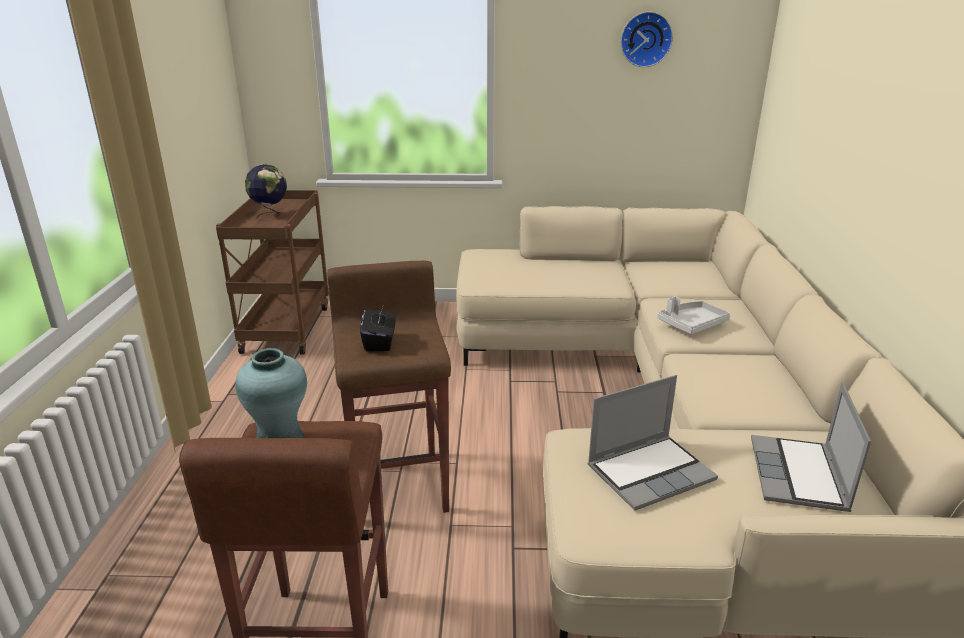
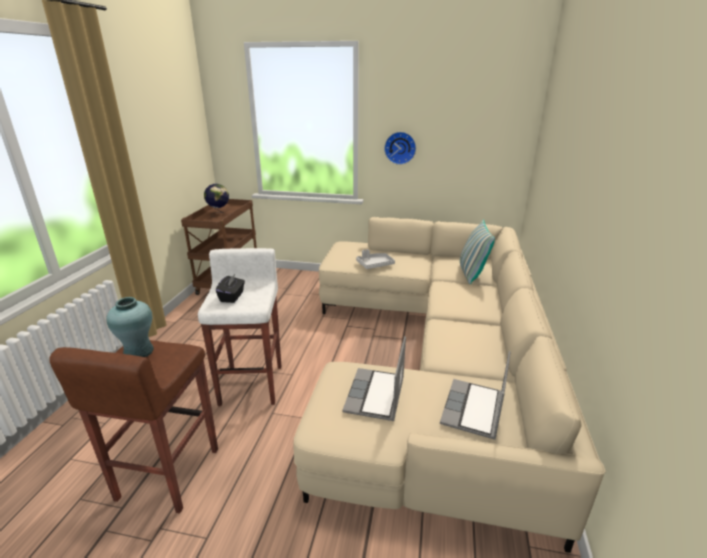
camera: 10 degrees right, 0 degrees up
(399, 484) = (252, 384): brown stool -> white stool
(645, 39) = (454, 112): wall clock -> wall clock (400, 147)
(650, 472) = (376, 396): laptop -> laptop turned 120 degrees clockwise
(692, 324) = (453, 300): grey tray -> grey tray (374, 265)
(695, 284) = (471, 274): none -> pillow

